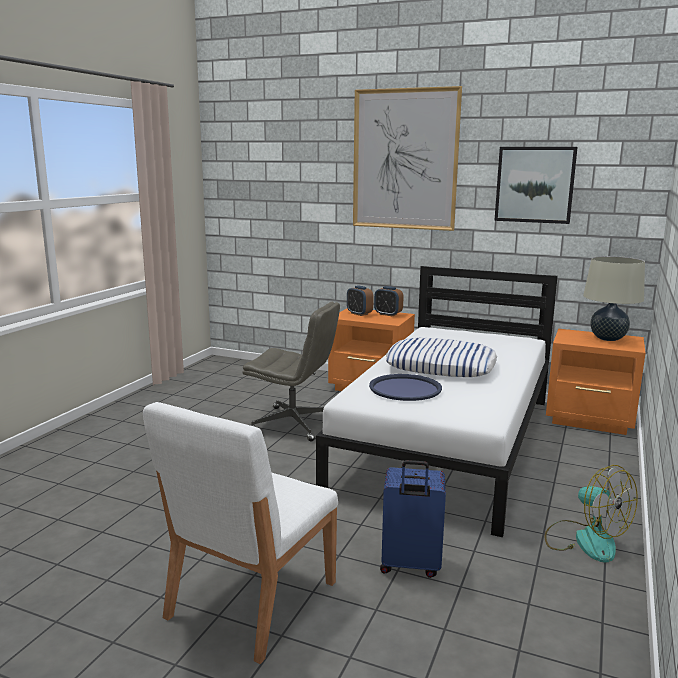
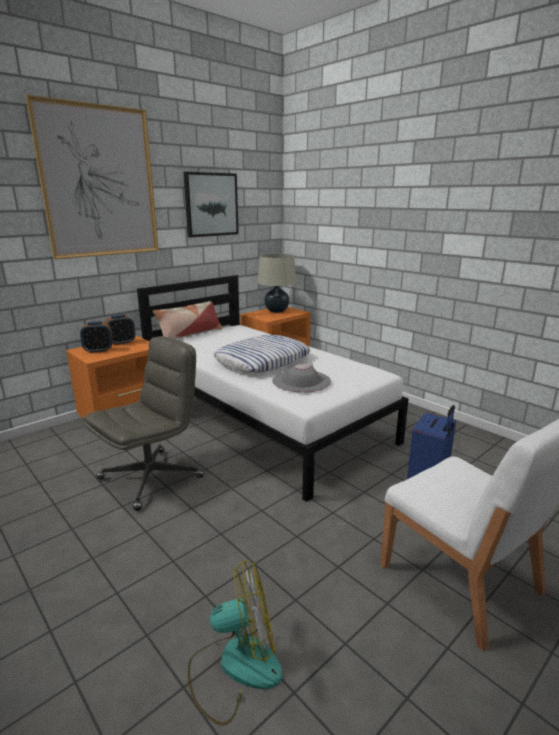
camera: 65 degrees left, 5 degrees up
(405, 388) = (301, 381): blue tray -> grey hat
(469, 330) = (190, 334): none -> pillow
(585, 540) = (415, 420): fan -> fan (235, 666)

